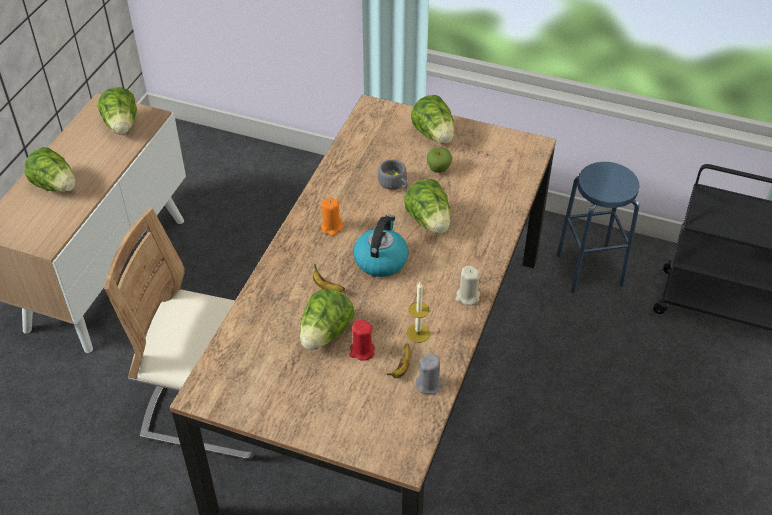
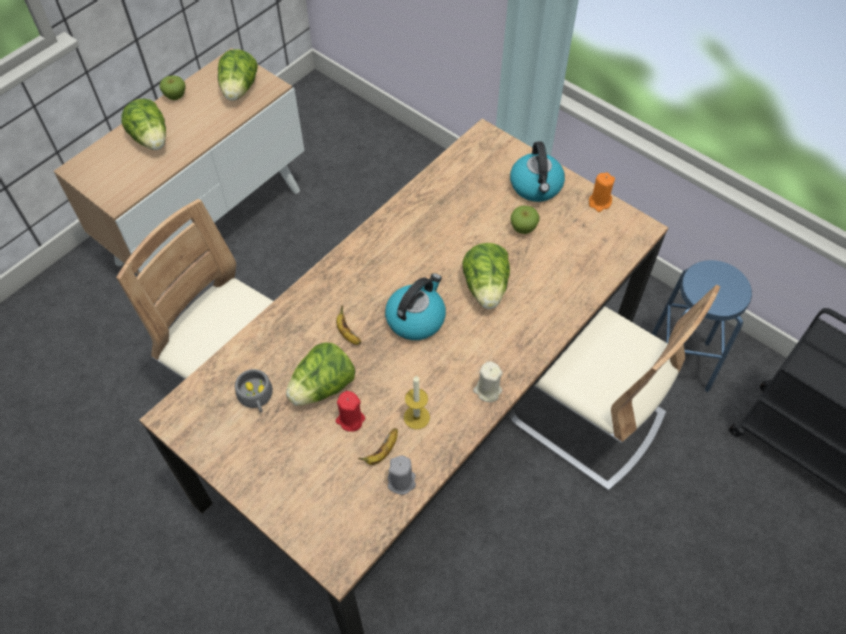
camera: 20 degrees right, 10 degrees up
(62, 145) = (175, 96): none -> apple
(331, 227) = (382, 265): orange candle -> orange candle (599, 202)
(394, 183) = (469, 232): grey cup -> grey cup (256, 398)
(434, 135) = (536, 186): lettuce -> kettle
(530, 336) = (585, 417): none -> beige chair

